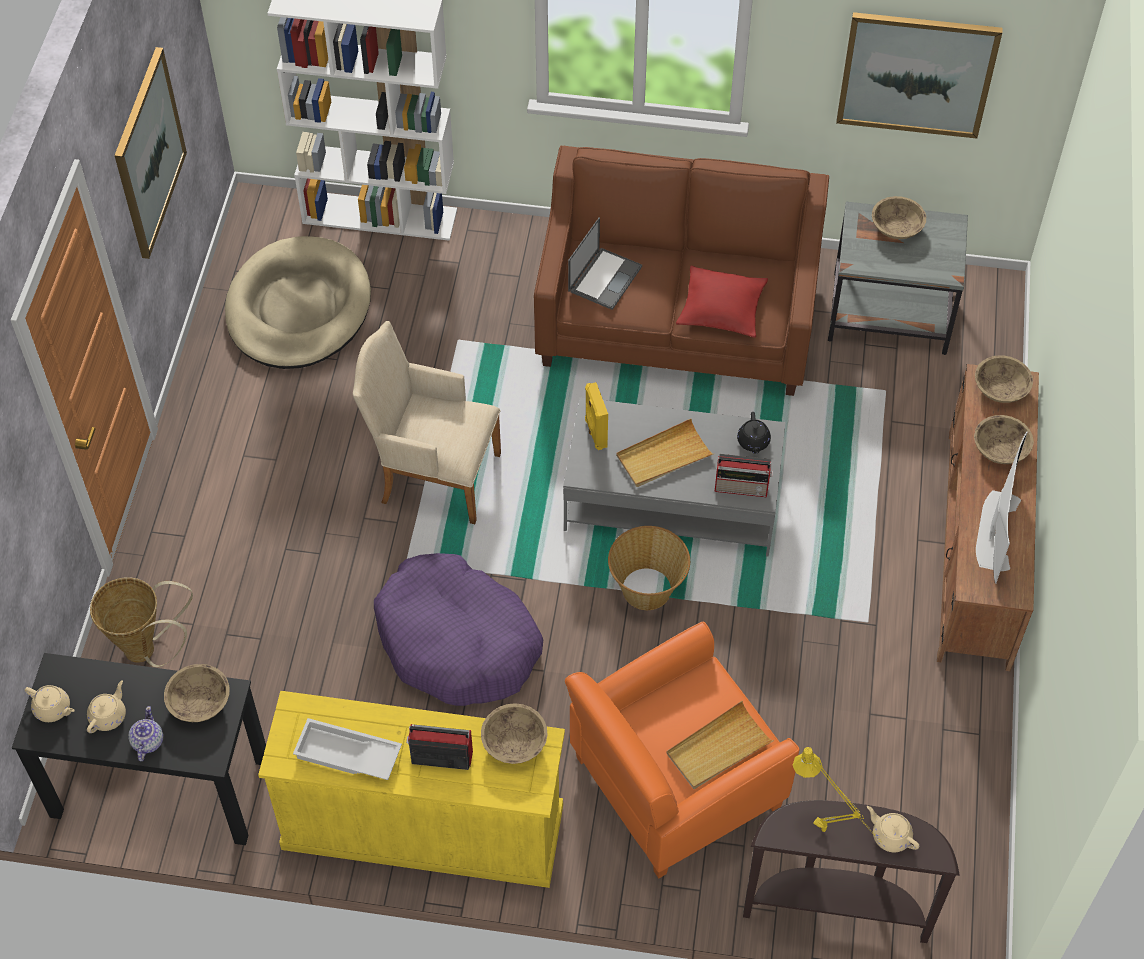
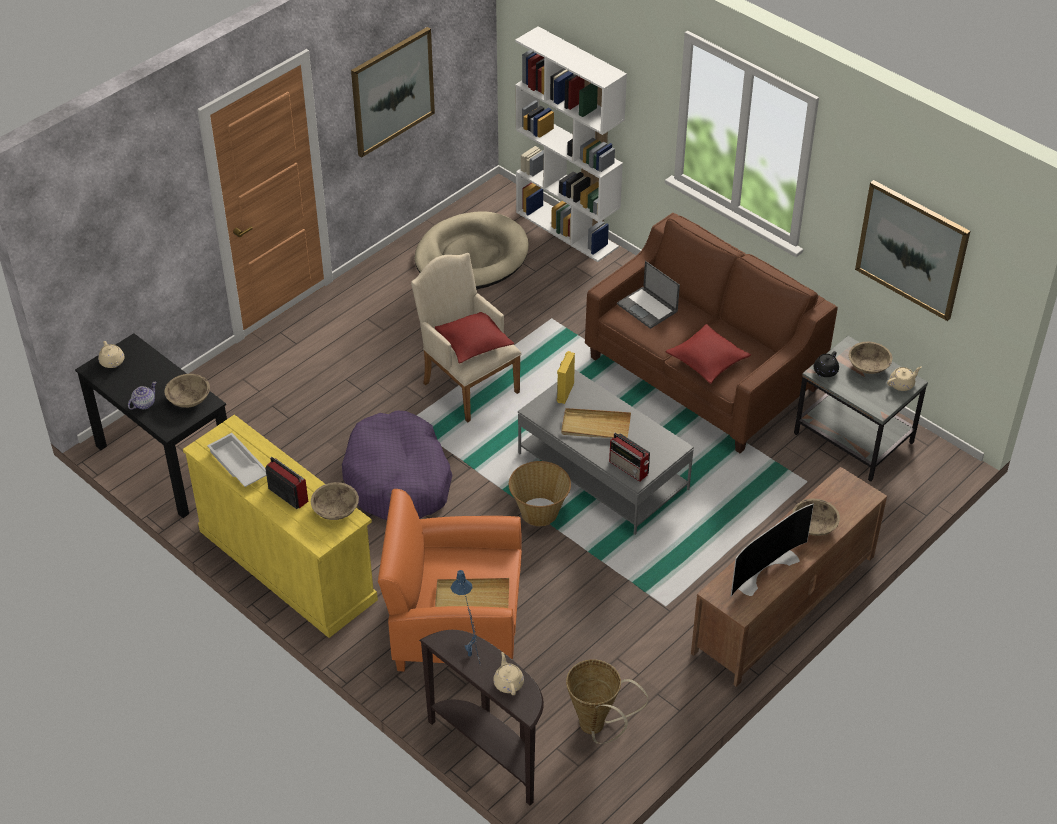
camera: 35 degrees right, 10 degrees down
(108, 716) = (136, 380): beige teapot -> beige teapot (902, 384)
(147, 651) = (222, 391): basket -> basket (597, 728)
(444, 426) = (474, 342): none -> red pillow
(605, 278) = (648, 308): laptop -> laptop turned 75 degrees clockwise
(753, 442) = (661, 447): black teapot -> black teapot (825, 371)
(829, 834) = (471, 660): yellow table lamp -> blue table lamp
(1000, 389) = (849, 492): beige bowl -> none

